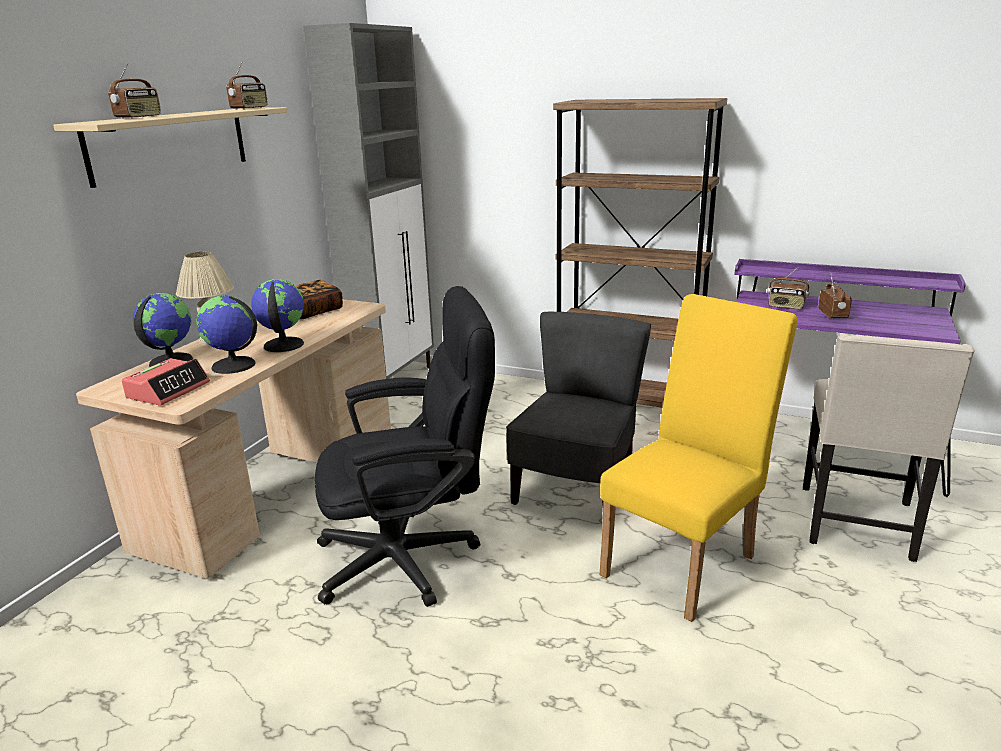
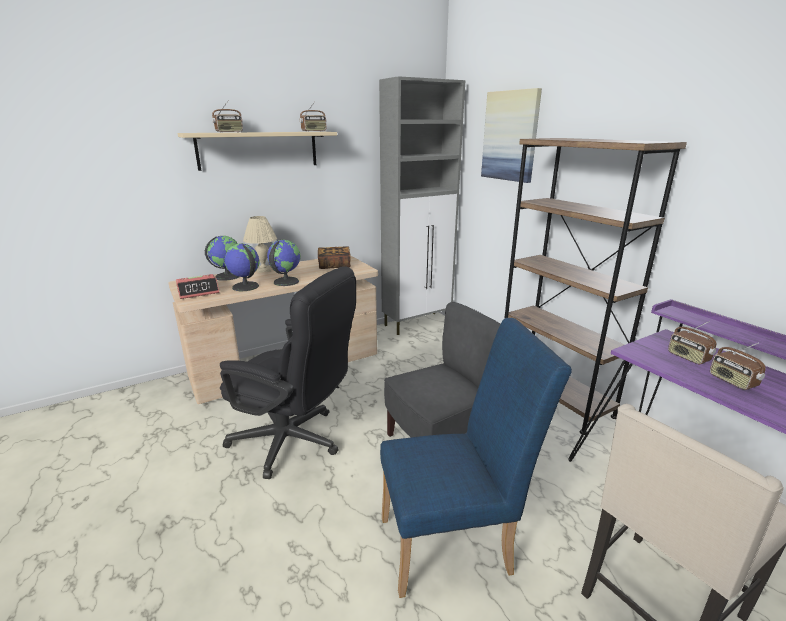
camera: 35 degrees right, 0 degrees up
(499, 100) = (510, 136): none -> picture
(685, 560) = (454, 543): yellow chair -> blue chair
(833, 314) = (732, 381): radio -> radio turned 120 degrees clockwise

